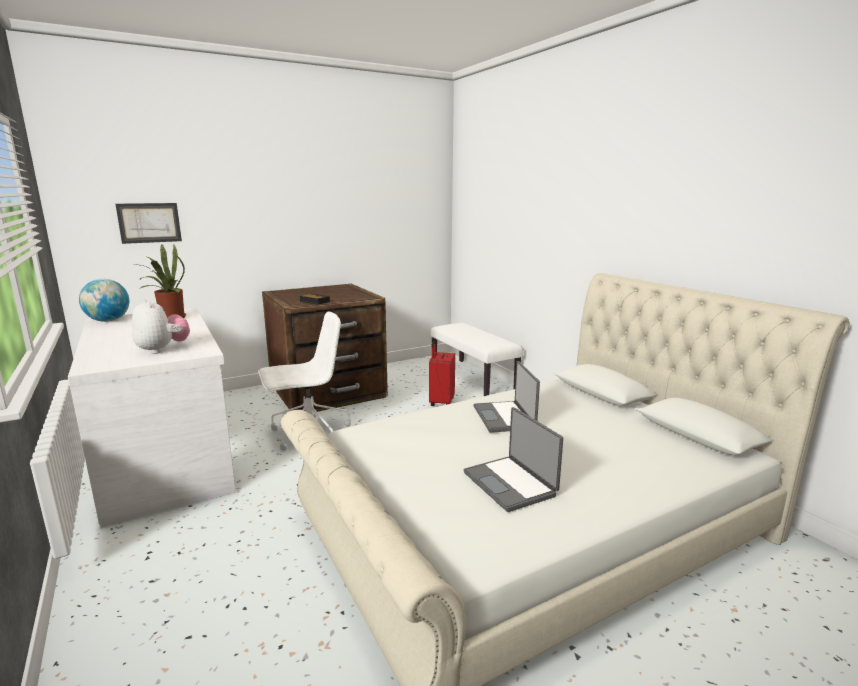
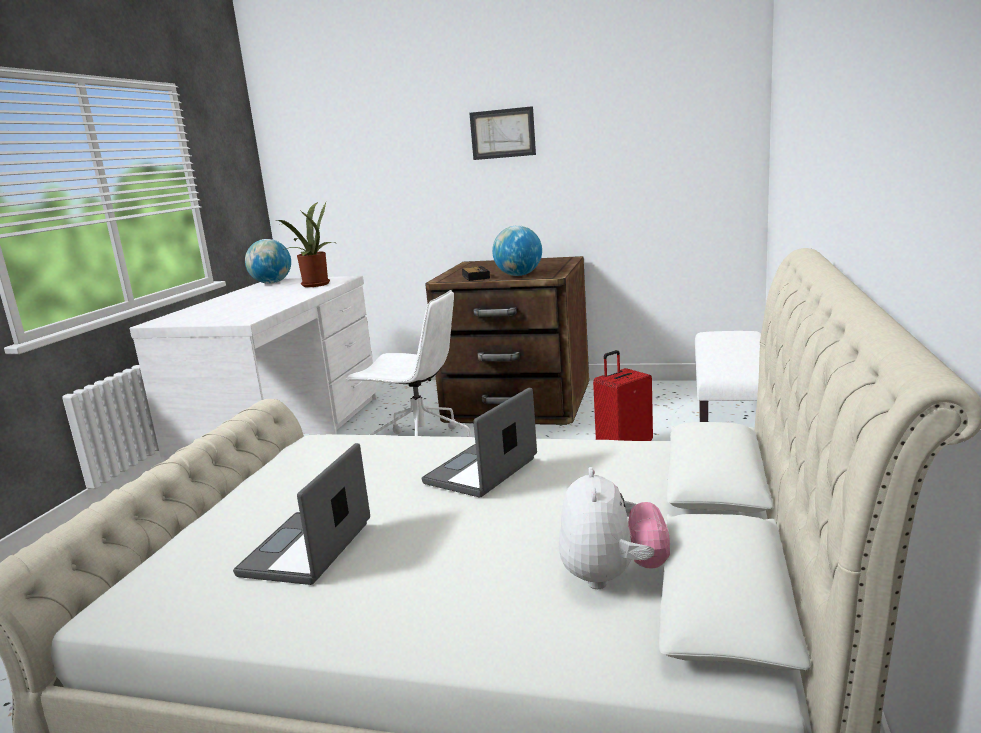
camera: 45 degrees right, 0 degrees up
(149, 223) = (346, 178): picture -> picture (502, 133)
(162, 350) = (228, 314): plush toy -> plush toy (612, 576)
(346, 298) = (518, 275): none -> globe

